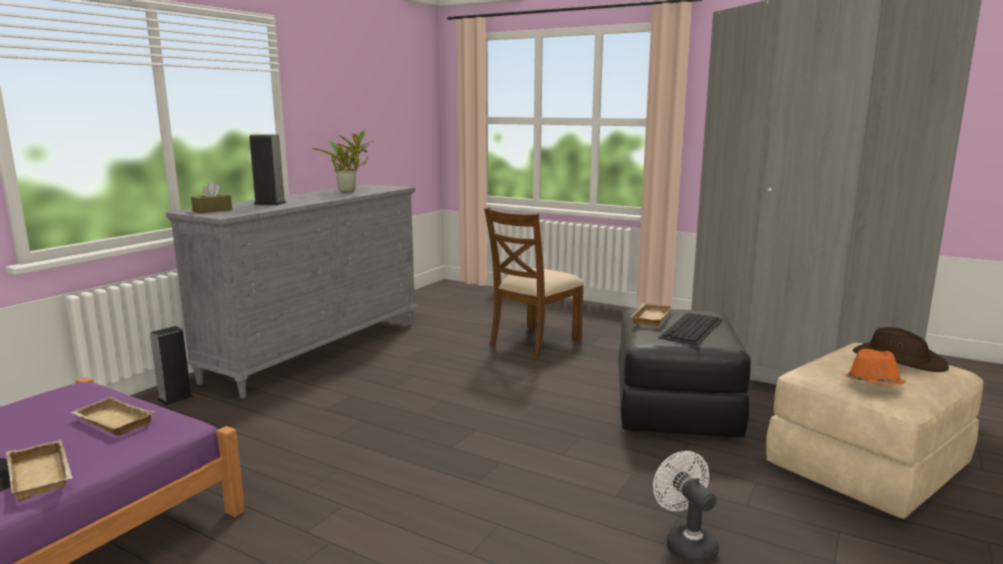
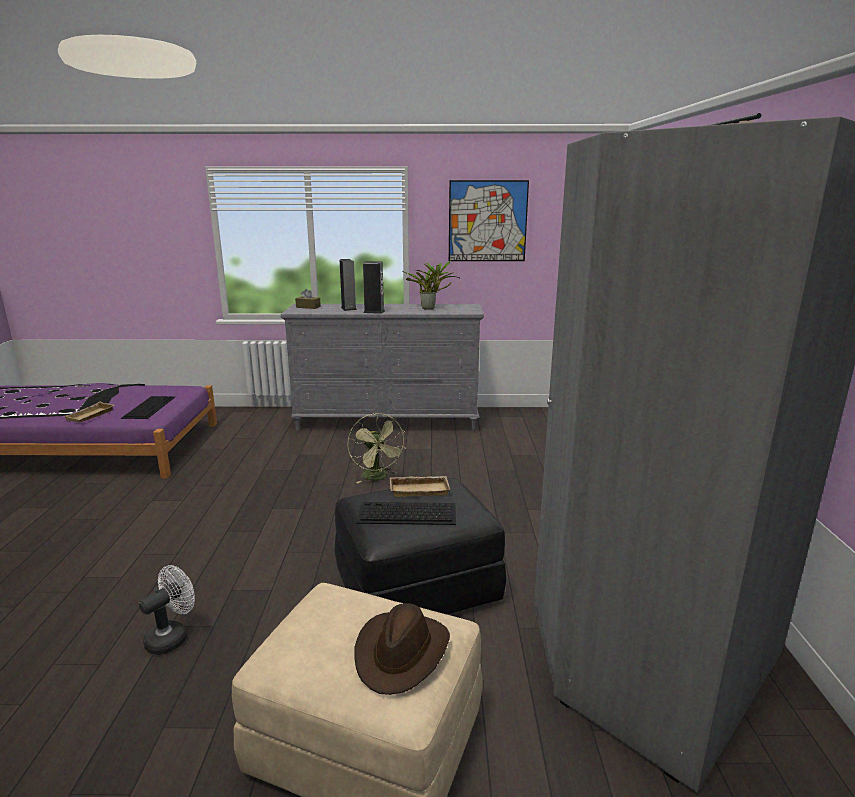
camera: 60 degrees right, 5 degrees up
(111, 422) = (149, 407): beige tray -> keyboard
(175, 398) = (283, 416): speaker -> speaker (374, 312)
(351, 89) = (487, 221): none -> picture
(453, 382) = (378, 478): none -> green fan
(534, 342) = (499, 483): brown chair -> none
(872, 385) = (298, 635): orange hat -> none

